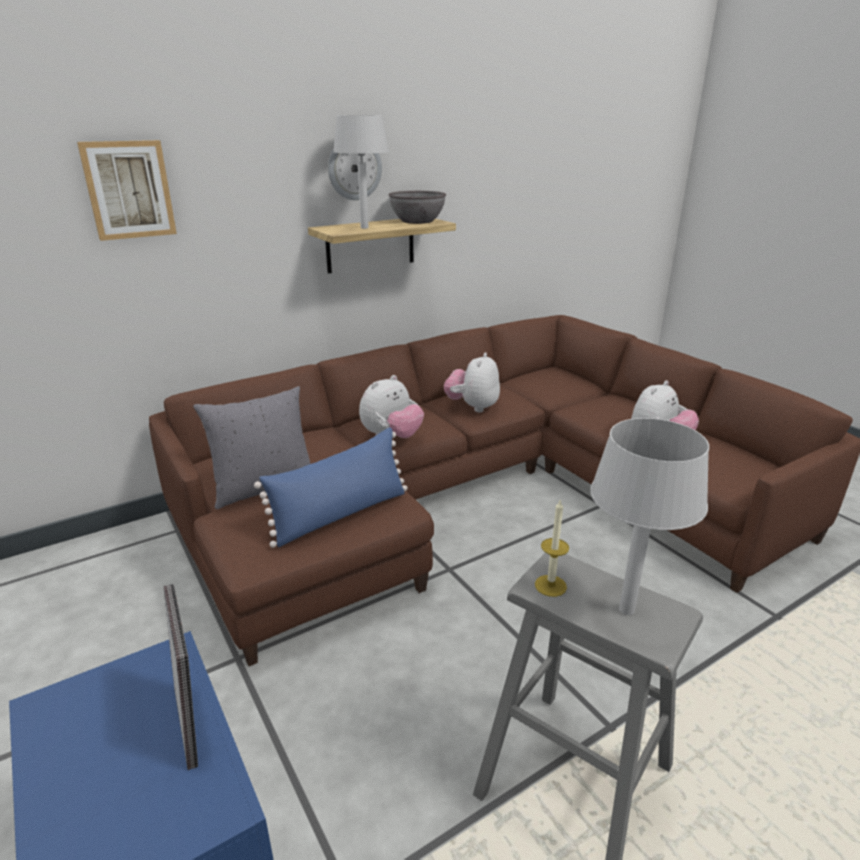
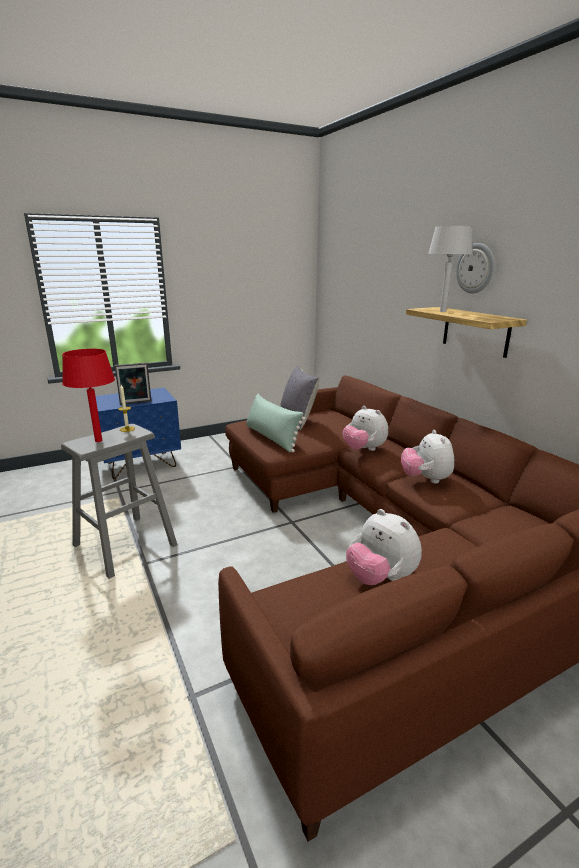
camera: 95 degrees right, 5 degrees down
(129, 190) = (372, 269): picture -> none
(341, 514) = (272, 438): blue pillow -> green pillow
(417, 221) = (489, 317): grey bowl -> none
(472, 407) = (425, 479): plush toy -> plush toy turned 120 degrees counterclockwise
(626, 609) = (99, 440): grey table lamp -> red table lamp

